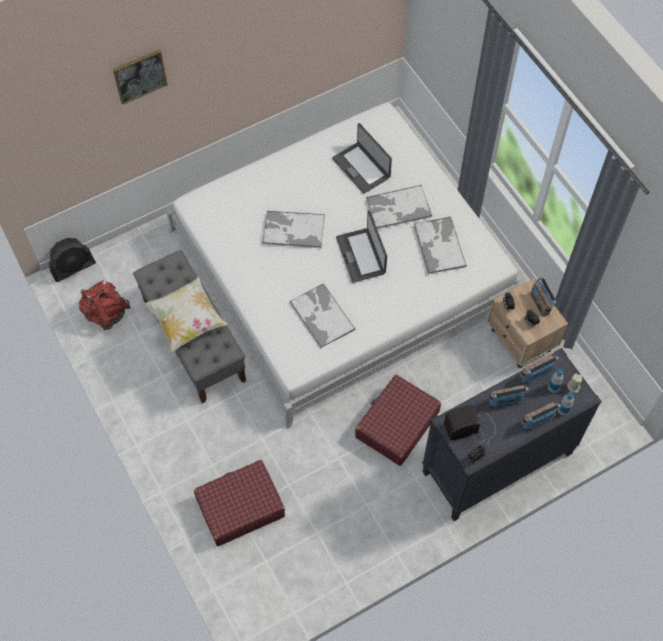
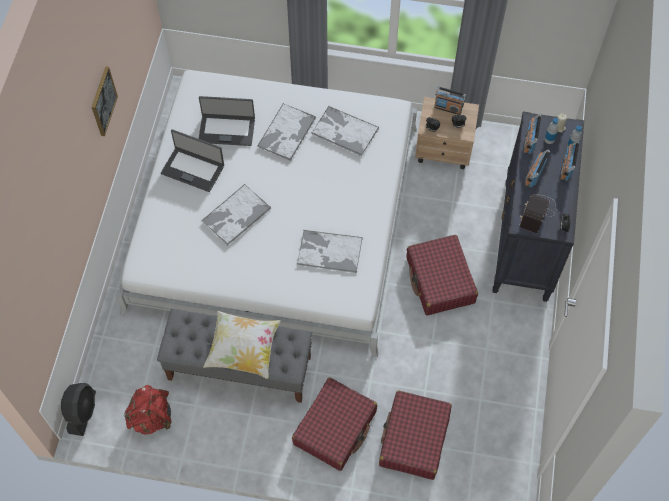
camera: 50 degrees left, 0 degrees up
(140, 76) = (53, 186): picture -> picture (103, 101)
(201, 443) = (335, 428): none -> red suitcase
(361, 255) = (303, 187): laptop -> laptop (193, 169)

